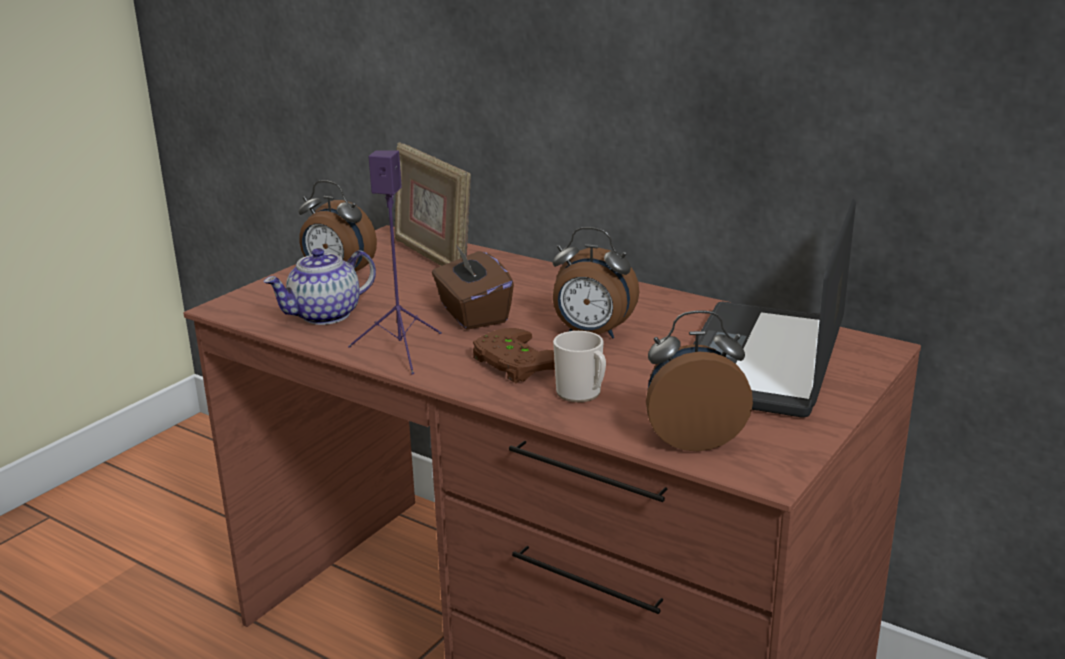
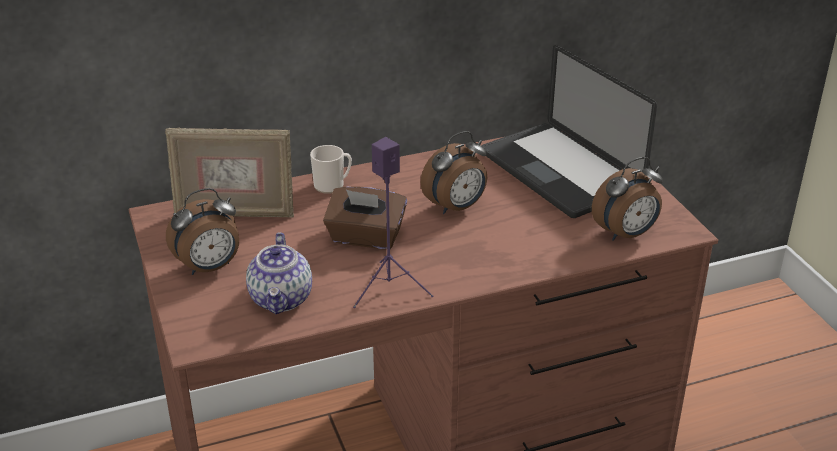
camera: 55 degrees left, 10 degrees up
(514, 363) = (464, 252): brown game controller -> none
(582, 394) = (534, 246): mug -> mug (332, 185)
(693, 438) = (626, 234): alarm clock -> alarm clock turned 150 degrees counterclockwise

